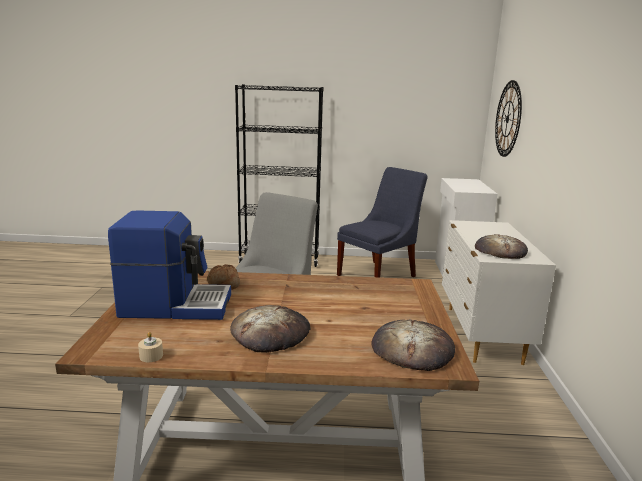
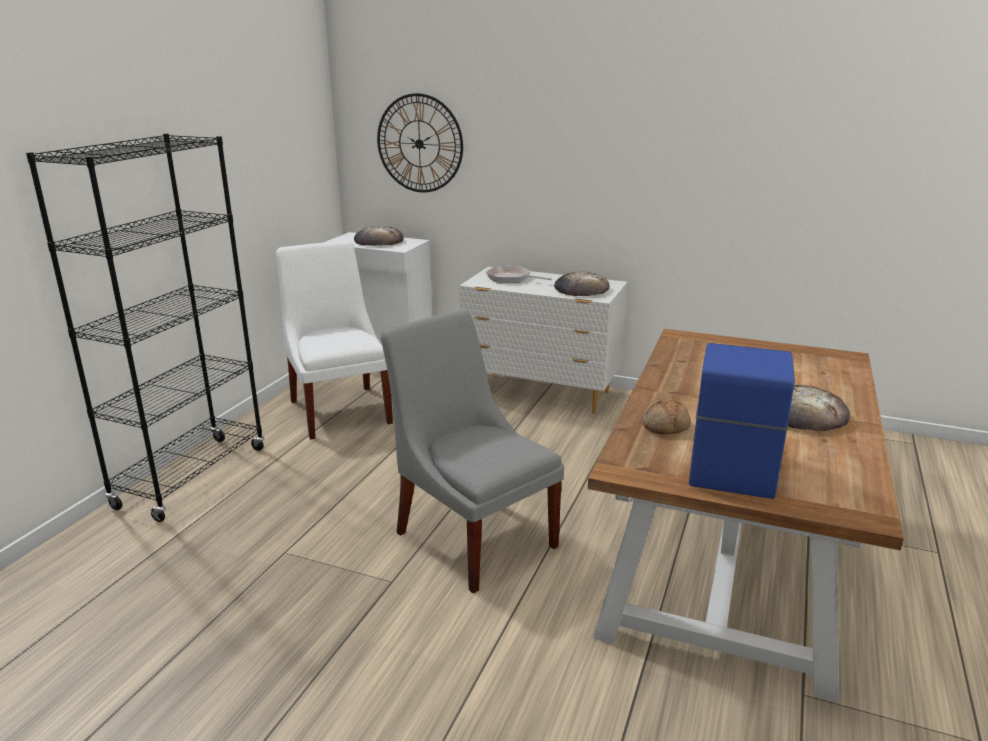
camera: 70 degrees left, 5 degrees up
(151, 356) = (869, 478): beige candle -> none
(379, 275) = (340, 409): blue chair -> white chair
(412, 349) = (823, 363): bread -> bread (378, 241)
(489, 230) = (511, 279): none -> frying pan

